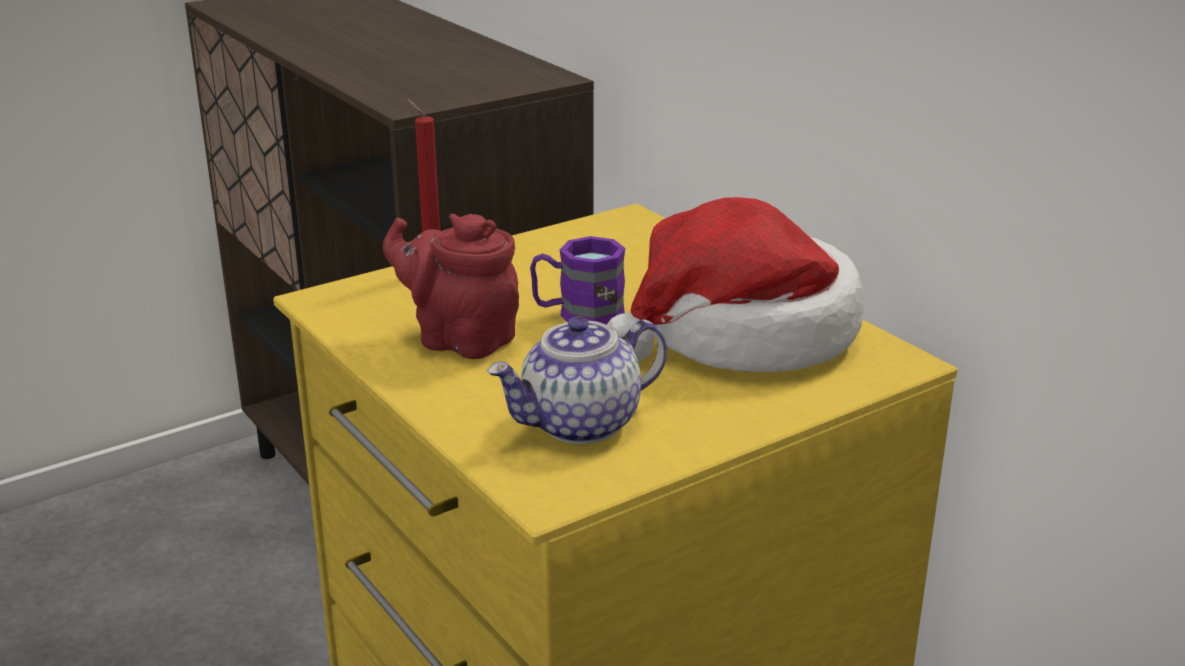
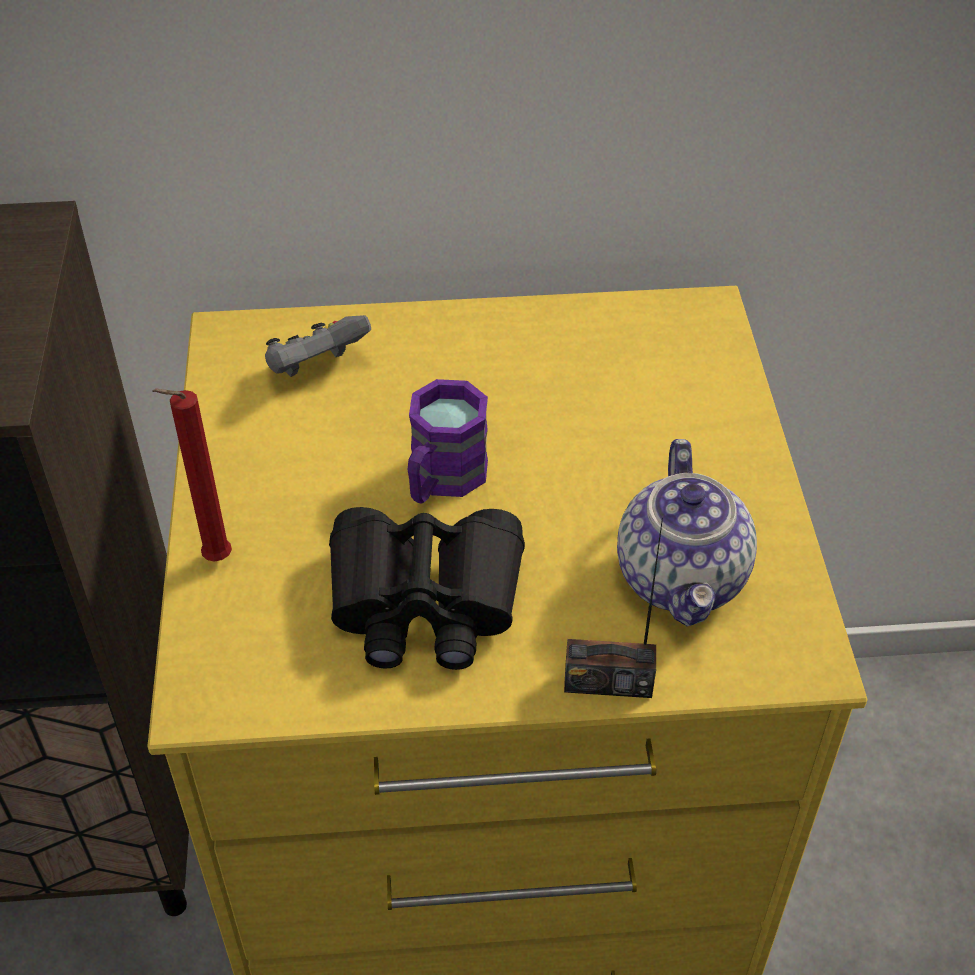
camera: 60 degrees left, 20 degrees up
(449, 420) = (608, 682): none -> radio
(460, 339) = (424, 602): red teapot -> black binoculars
(634, 248) = (316, 367): none -> grey game controller
(742, 334) = (580, 382): hat -> none

